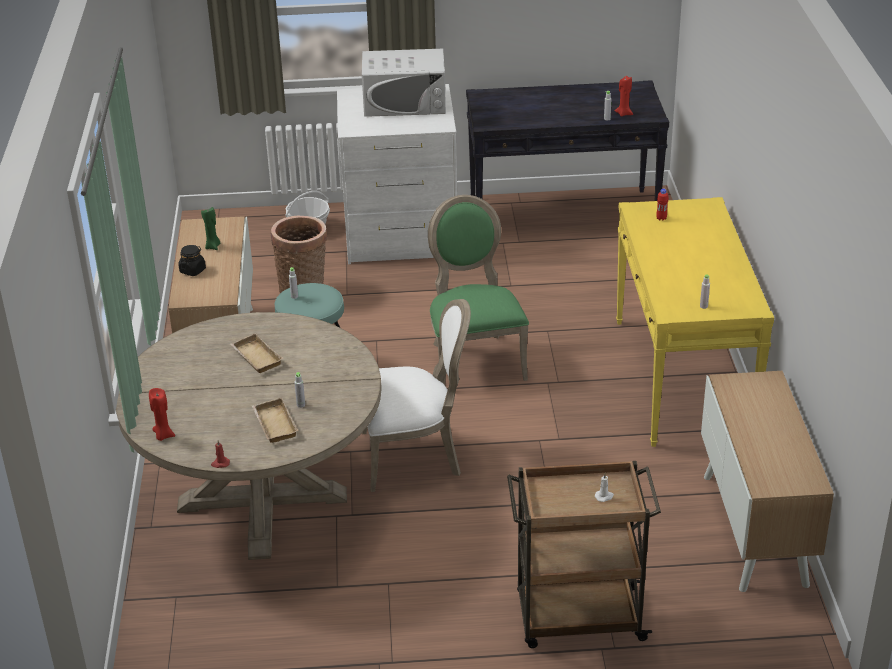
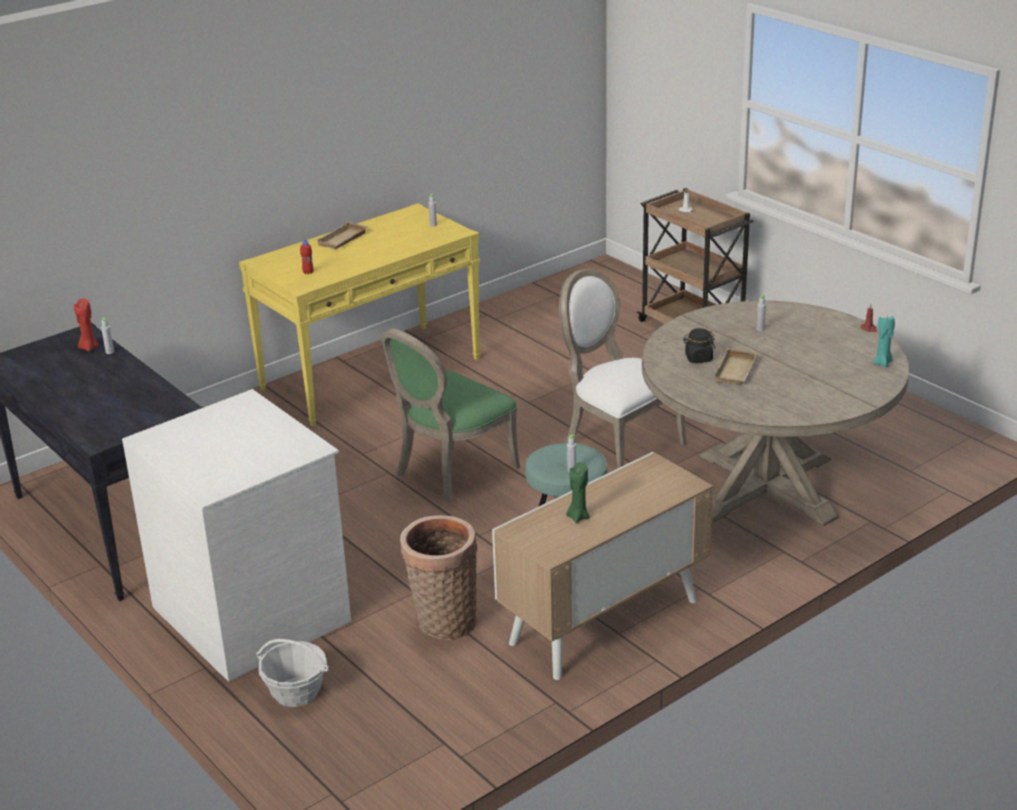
camera: 125 degrees left, 5 degrees down
(163, 435) = (883, 363): red candle -> turquoise candle
(193, 270) = (636, 505): black jar -> black jar (698, 358)
(273, 424) = (797, 329): beige tray -> beige tray (343, 240)
(405, 103) = (205, 443): white microwave -> none
(755, 529) = (526, 302): cabinet -> none

